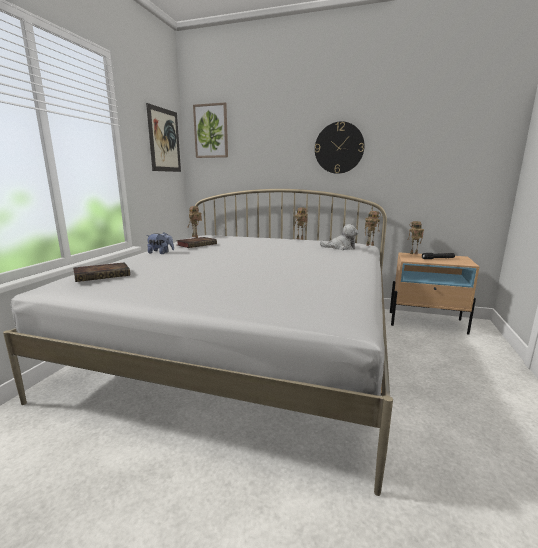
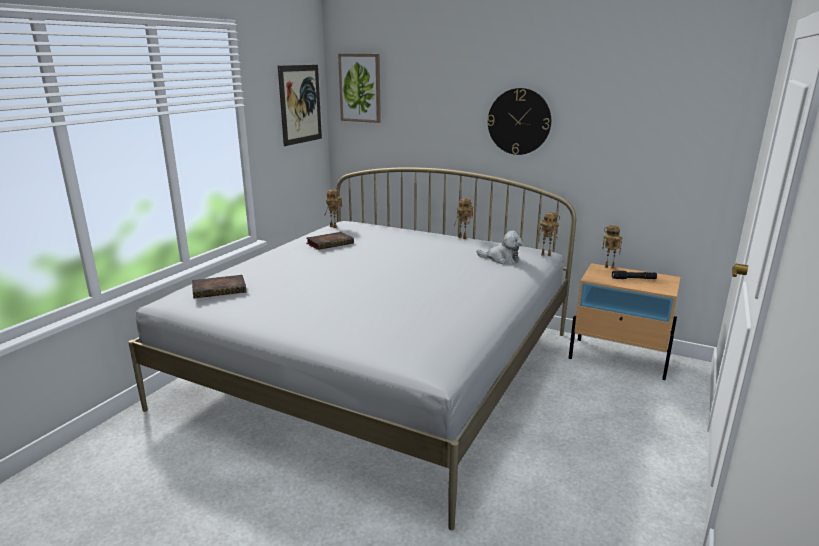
camera: 10 degrees right, 5 degrees up
(161, 253) = (285, 256): plush toy -> none

